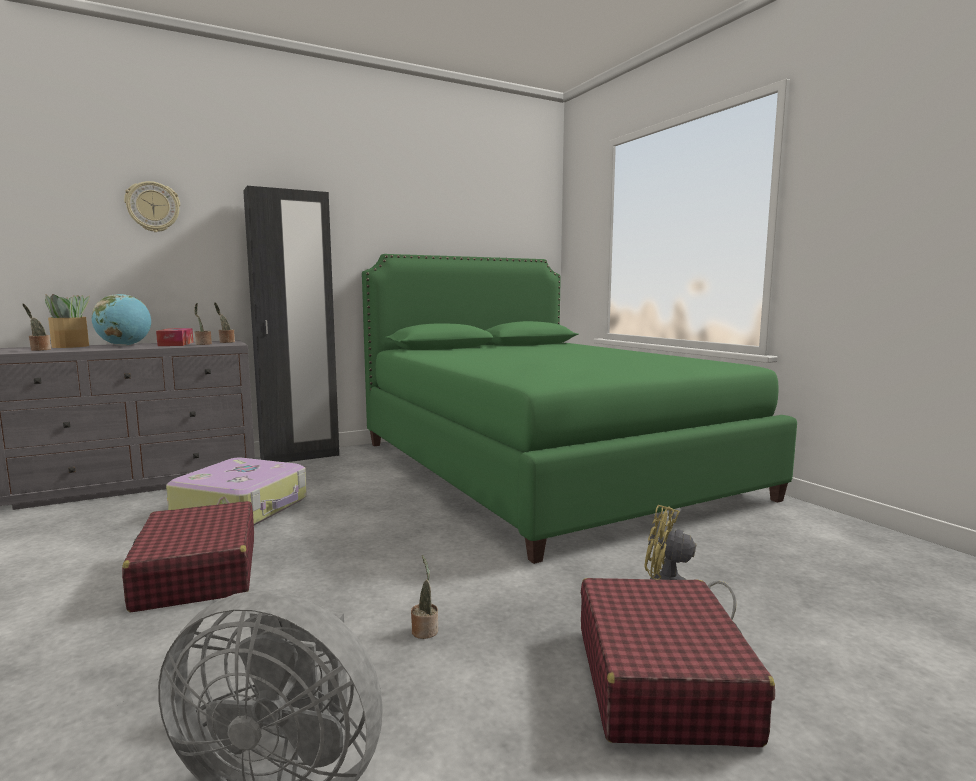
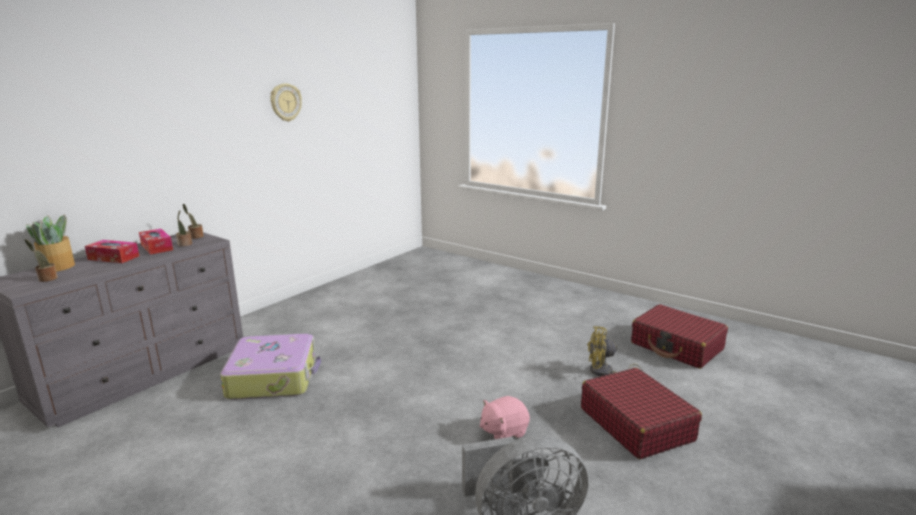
camera: 25 degrees left, 10 degrees up
(124, 345) = (113, 258): globe -> tissue box
(153, 207) = (103, 117): wall clock -> wall clock (285, 102)
(197, 573) = (316, 436): red suitcase -> red suitcase (677, 346)
(300, 457) = (255, 319): black wardrobe -> none
(425, 630) = (503, 431): potted plant -> pink plush toy
(544, 468) = (456, 296): green bed -> none

